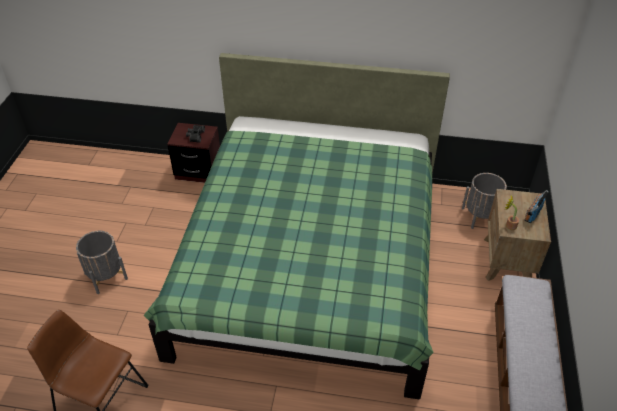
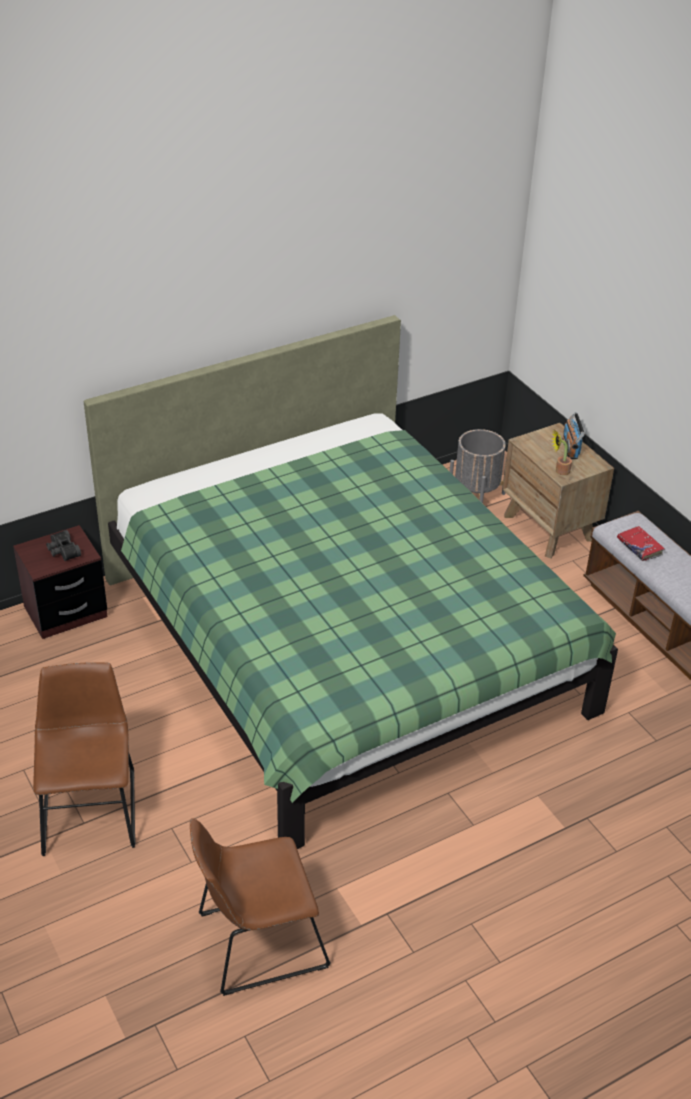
camera: 40 degrees left, 5 degrees down
(106, 276) = (89, 807): grey planter -> brown chair
(521, 305) = (639, 547): none -> red book

